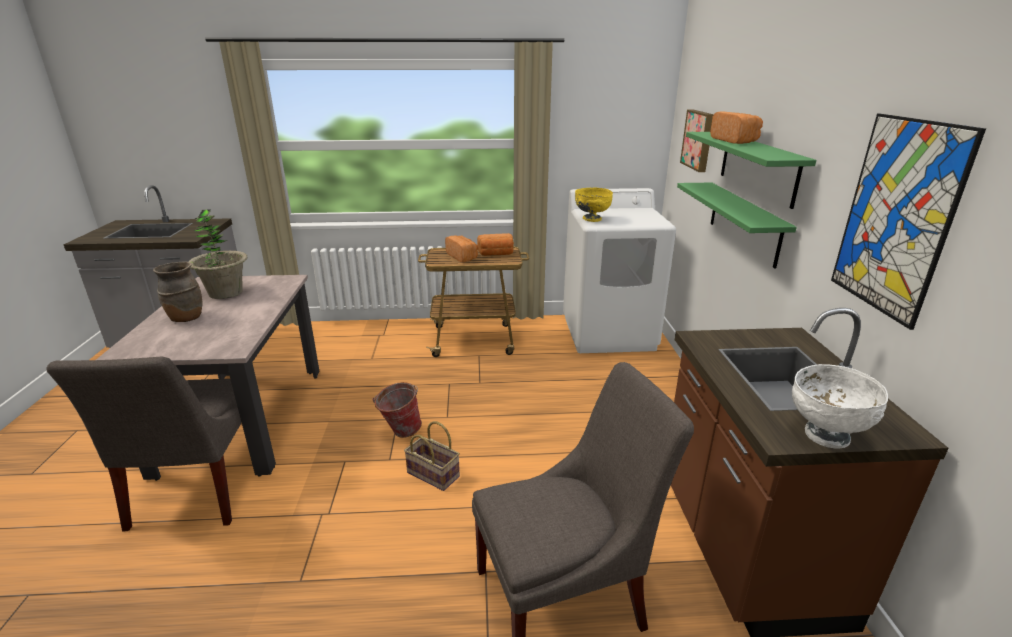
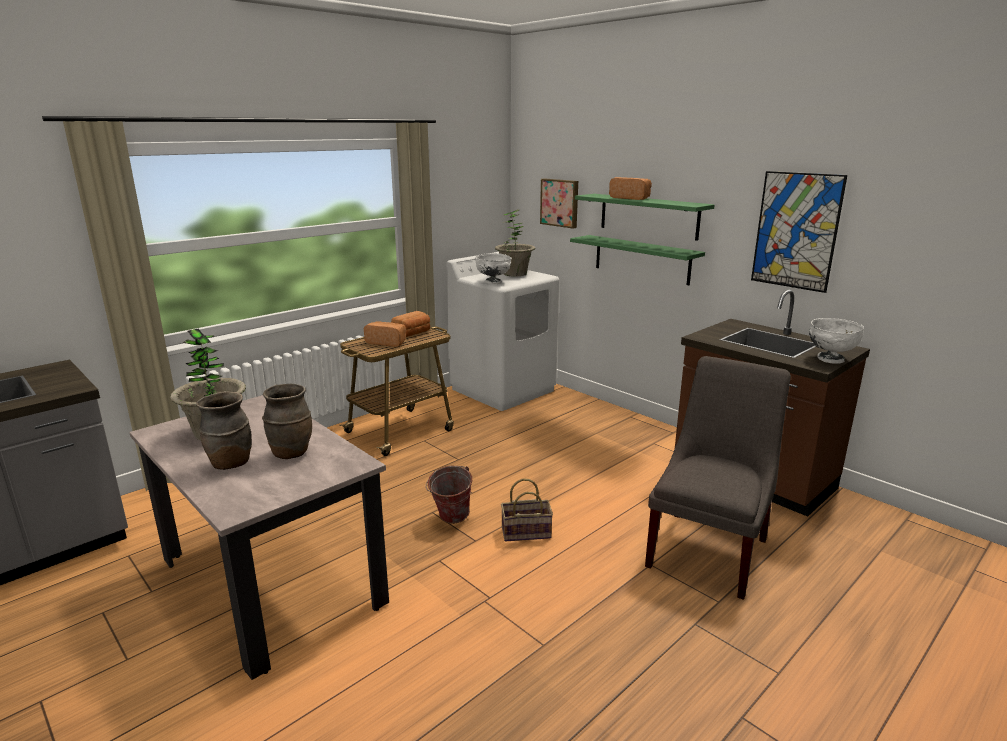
camera: 40 degrees left, 5 degrees down
(196, 492) = (334, 654): grey chair -> none
(224, 324) = (291, 453): none -> brown vase
(592, 219) = (493, 282): yellow bowl -> white bowl
(634, 214) = (514, 274): none -> potted plant

